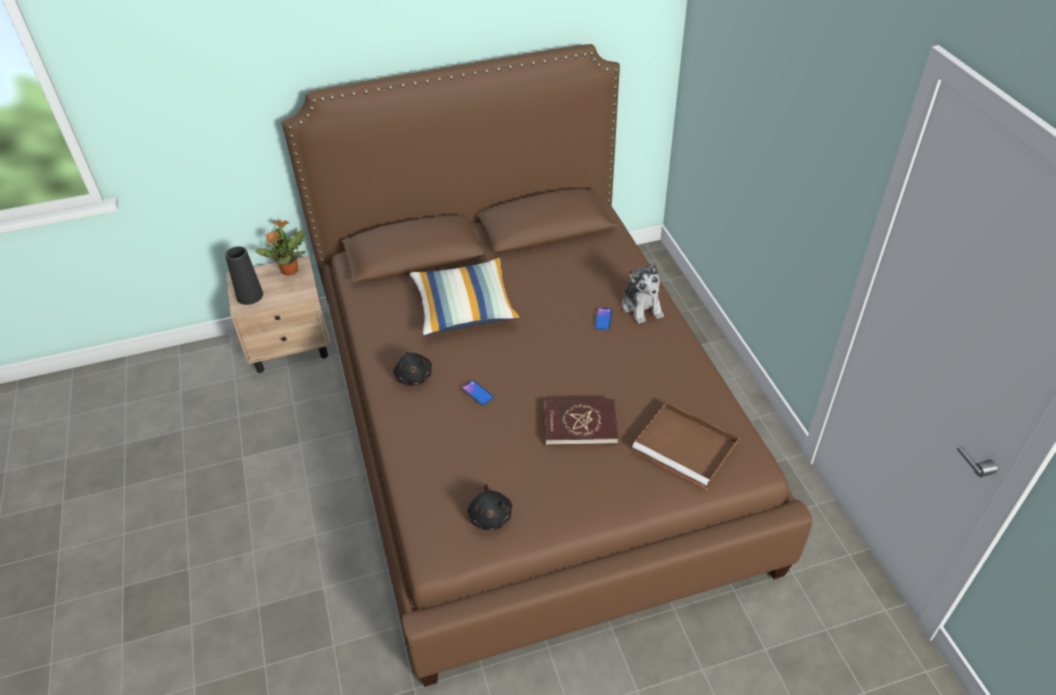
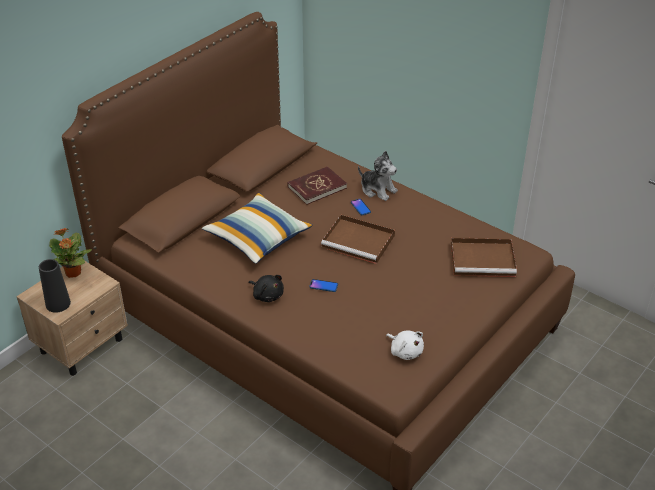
camera: 35 degrees left, 5 degrees down
(490, 516) = (405, 351): black plush toy -> white plush toy
(564, 359) = (359, 241): none -> brown tray
(580, 424) = (408, 275): red book -> red book (317, 187)

